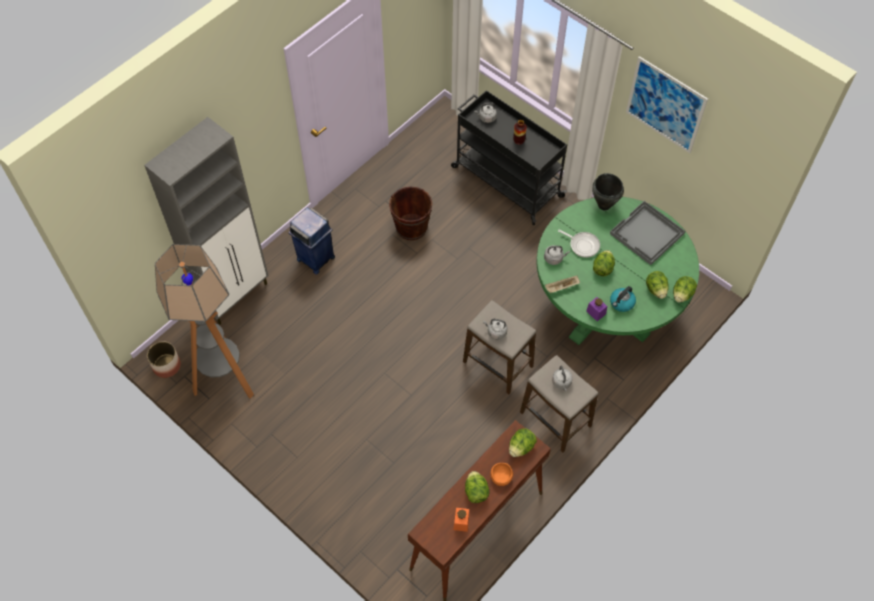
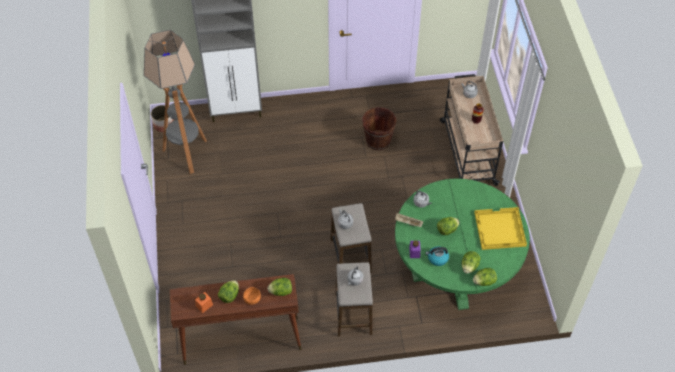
camera: 40 degrees right, 5 degrees down
(315, 258) = (302, 120): blue trash can -> none
(506, 181) = (467, 151): black cart -> beige cart
(582, 245) = (448, 207): frying pan -> none
(604, 205) = (488, 193): black cooking pot -> none
(647, 234) = (499, 229): grey tray -> yellow tray
(665, 105) = (555, 138): picture -> none

